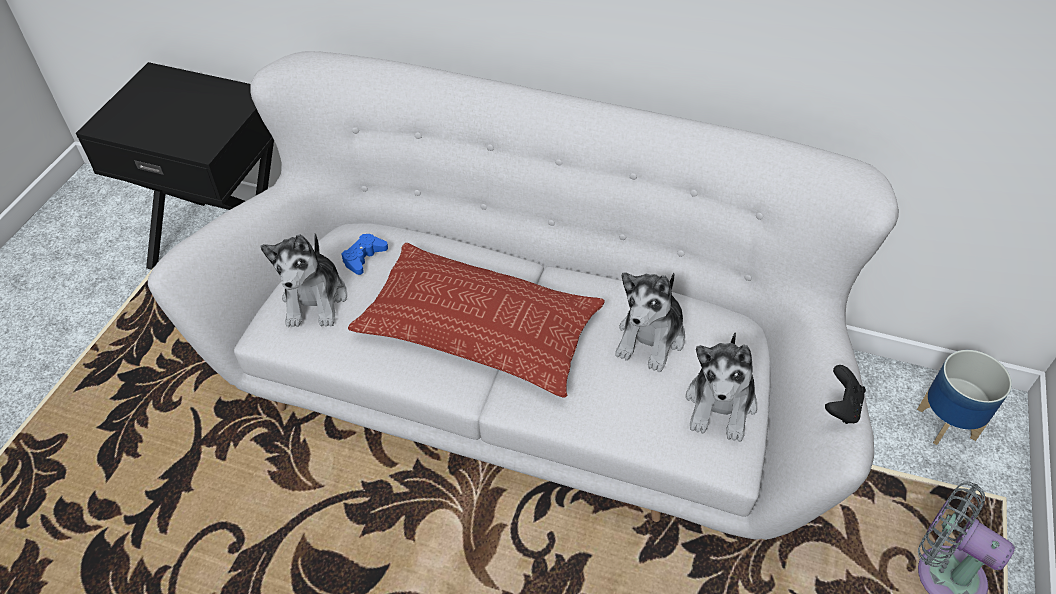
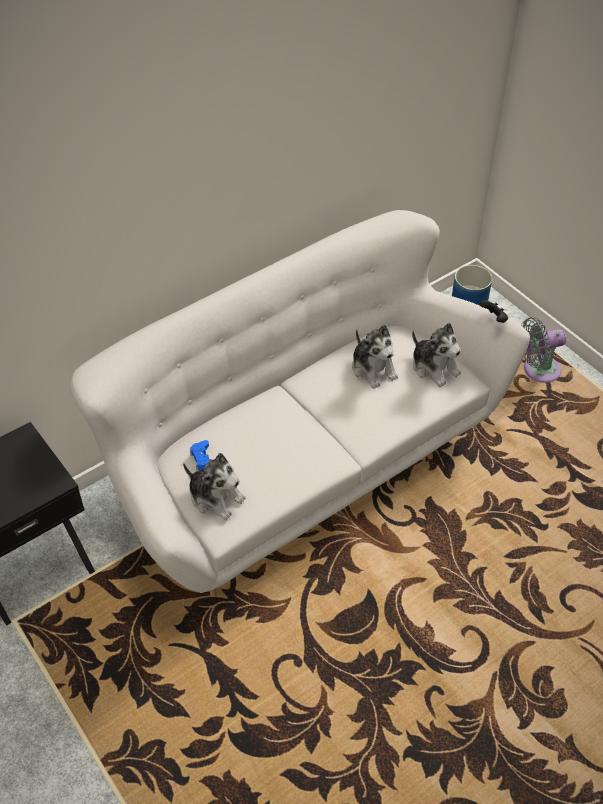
camera: 55 degrees left, 0 degrees up
(479, 327) = (305, 433): pillow -> none

